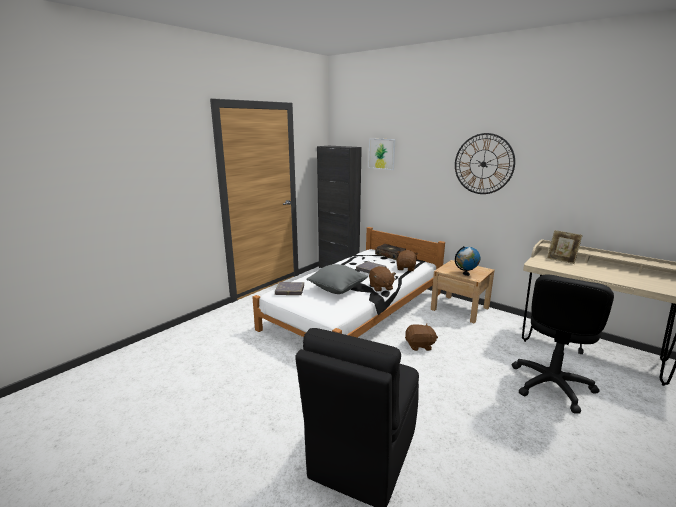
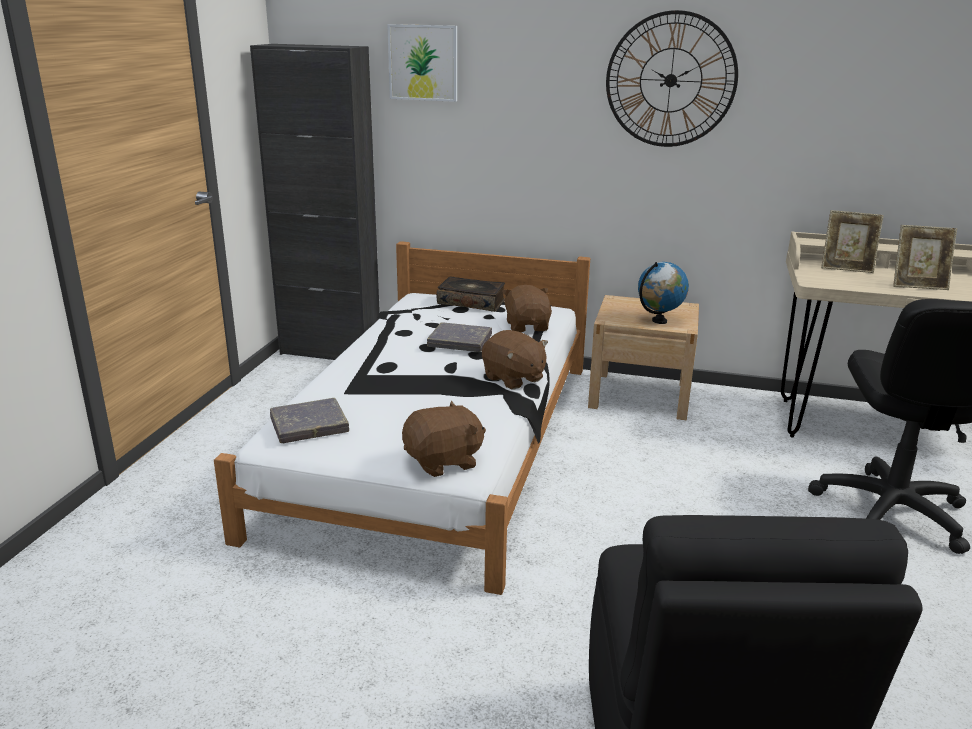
camera: 25 degrees left, 5 degrees up
(337, 289) = (422, 401): grey pillow -> none
(419, 345) = (623, 491): brown plush toy -> brown plush toy (443, 462)
(593, 273) = (918, 285): none -> picture frame

